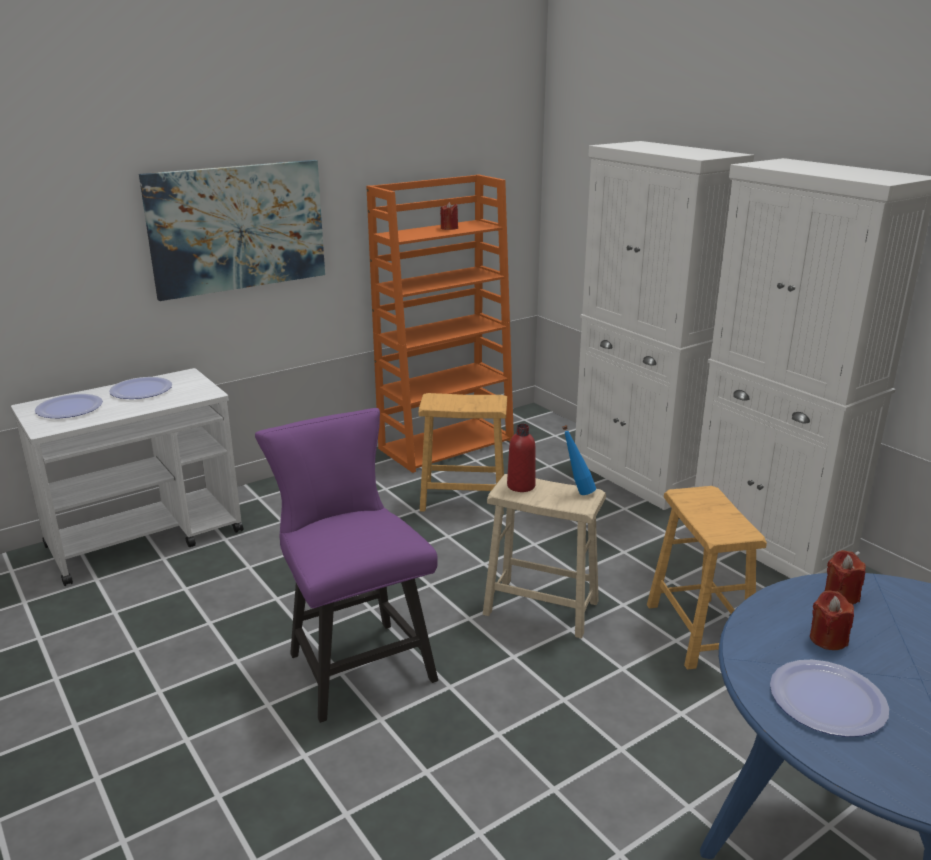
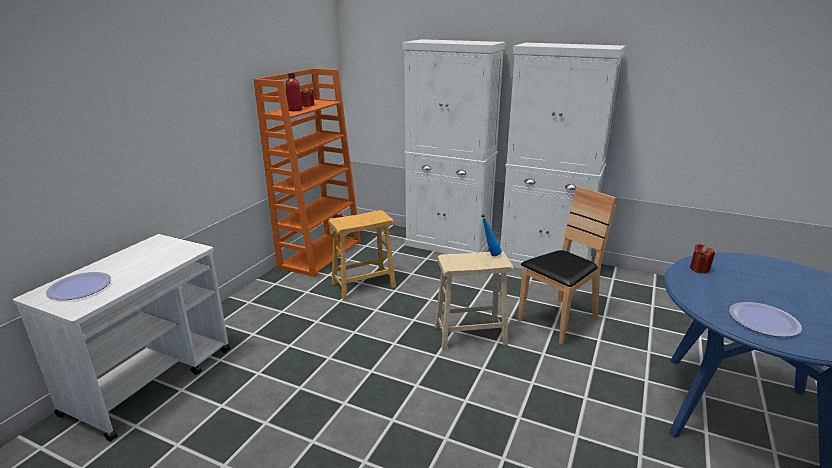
camera: 30 degrees left, 0 degrees up
(141, 390) = (132, 259): plate -> none
(237, 227) = (174, 117): picture -> none
(355, 662) = (395, 409): purple chair -> none
(521, 486) = (456, 260): red bottle -> red bottle (294, 110)
(698, 631) = (558, 320): brown stool -> brown chair
(827, 639) = (723, 291): red candle -> none

